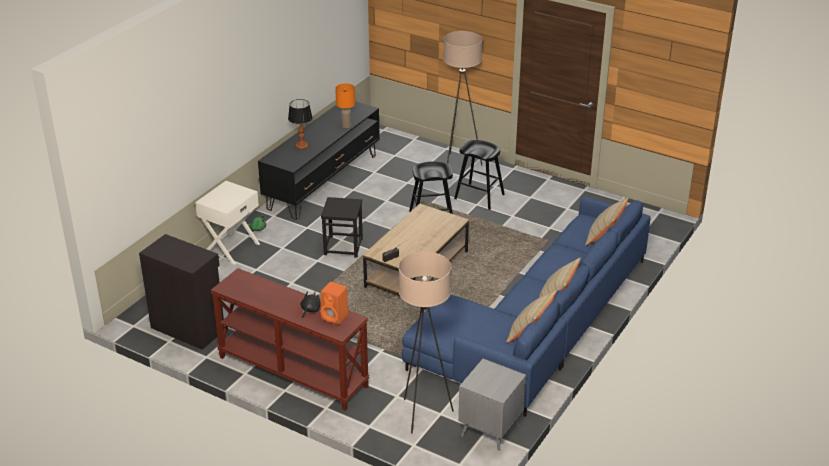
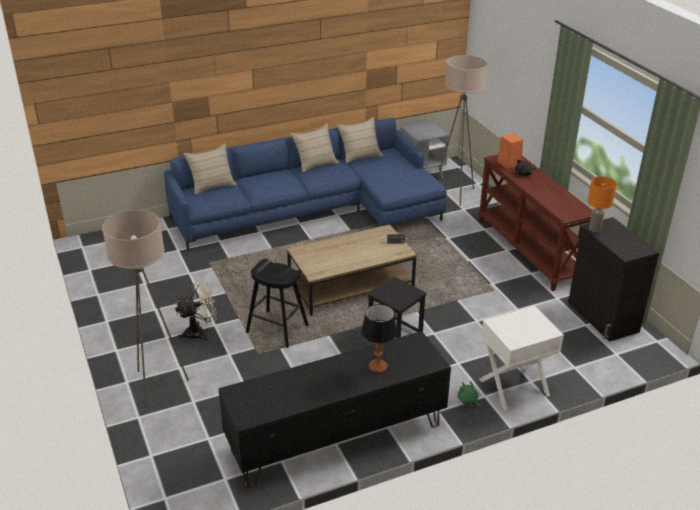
camera: 145 degrees left, 0 degrees up
(346, 125) = (292, 376): orange table lamp -> orange table lamp (595, 229)
(479, 196) = (199, 332): black stool -> beige fan

